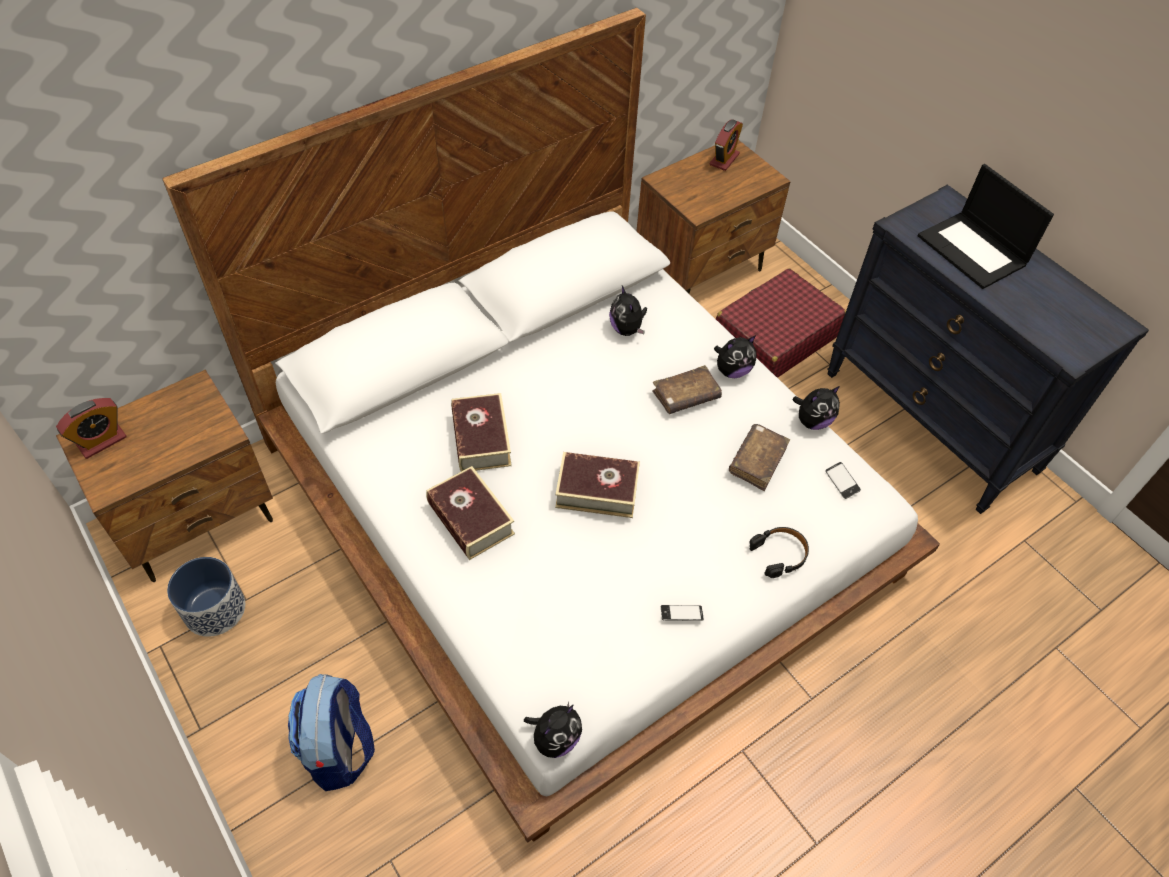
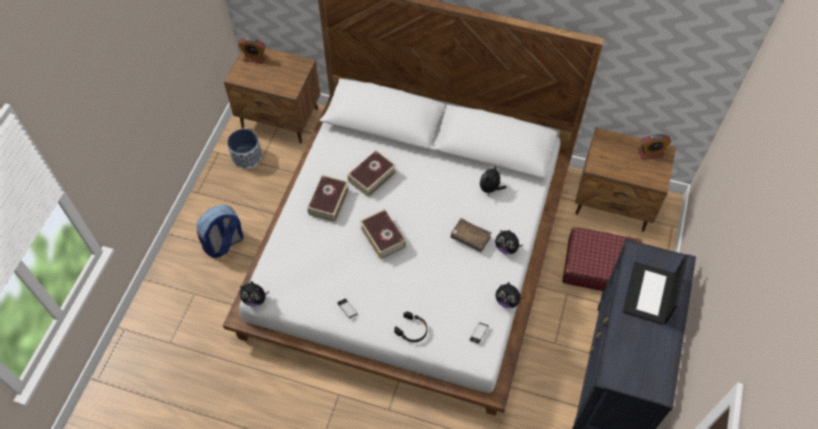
camera: 55 degrees right, 5 degrees up
(757, 461) = (458, 290): brown book -> none

